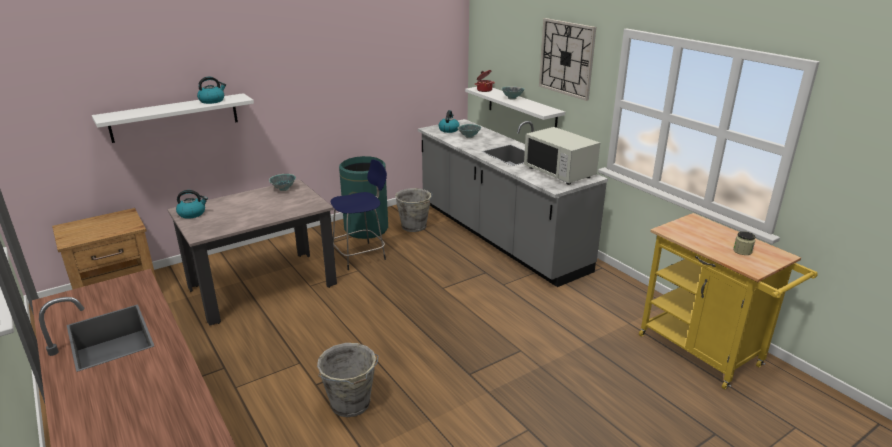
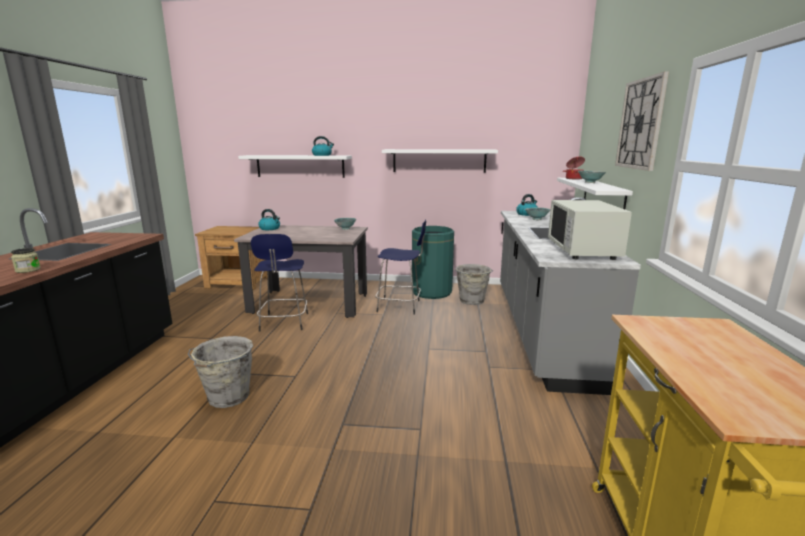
camera: 40 degrees right, 10 degrees down
(274, 318) = (284, 323): none -> blue stool
(345, 84) = (439, 161): none -> white shelf
(742, 251) = (756, 385): jar -> jar (28, 270)

